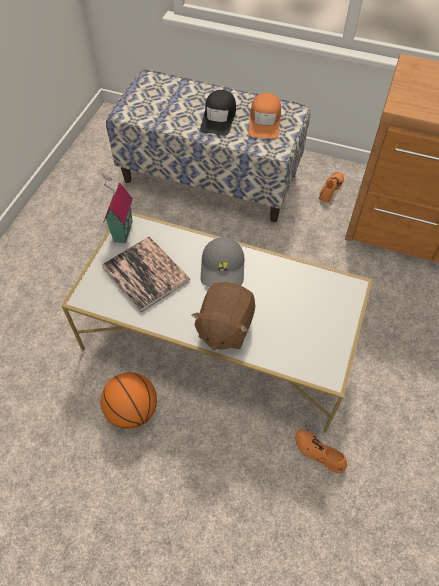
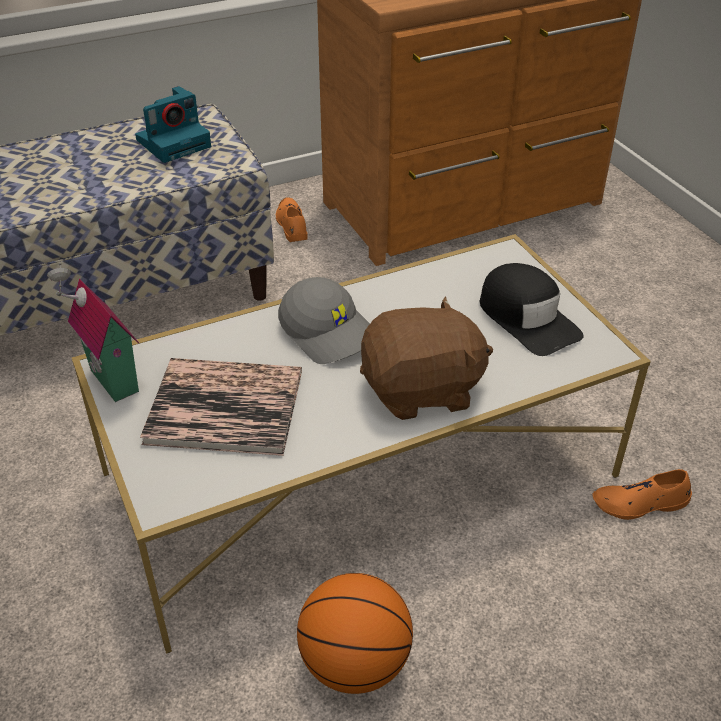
camera: 45 degrees left, 15 degrees down
(219, 118) = (100, 168): black cap -> black cap (527, 318)
(224, 327) = (422, 391): brown plush toy -> brown plush toy turned 75 degrees counterclockwise
(265, 121) = (174, 142): orange cap -> camera

